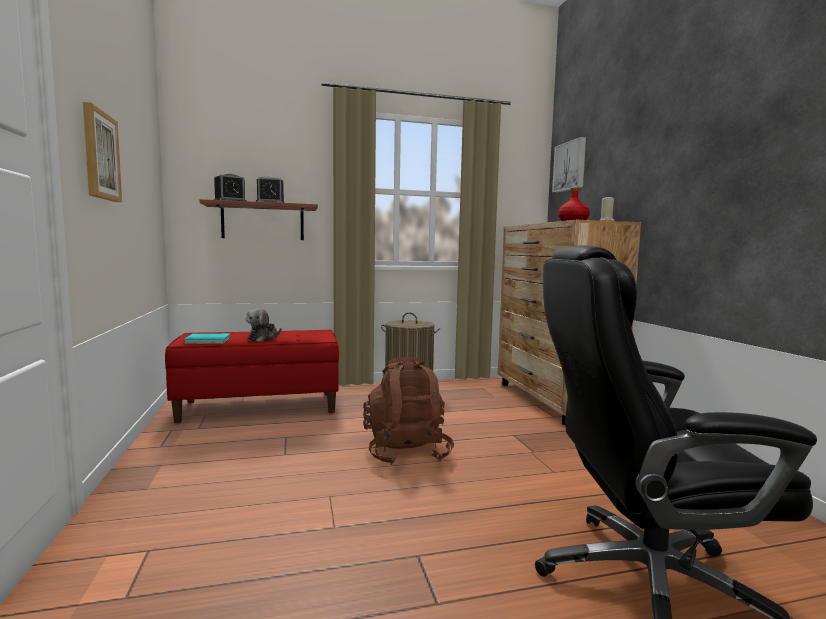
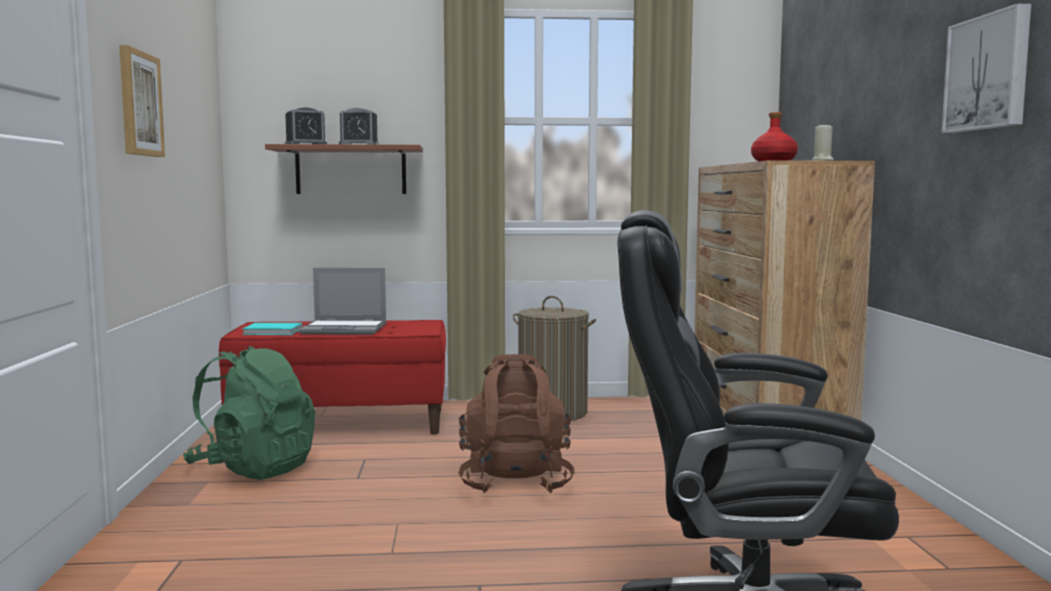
camera: 10 degrees right, 0 degrees up
(198, 450) = (253, 469): none -> green backpack
(264, 338) = (345, 329): plush toy -> laptop
(570, 166) = (801, 72): picture -> picture (989, 73)

